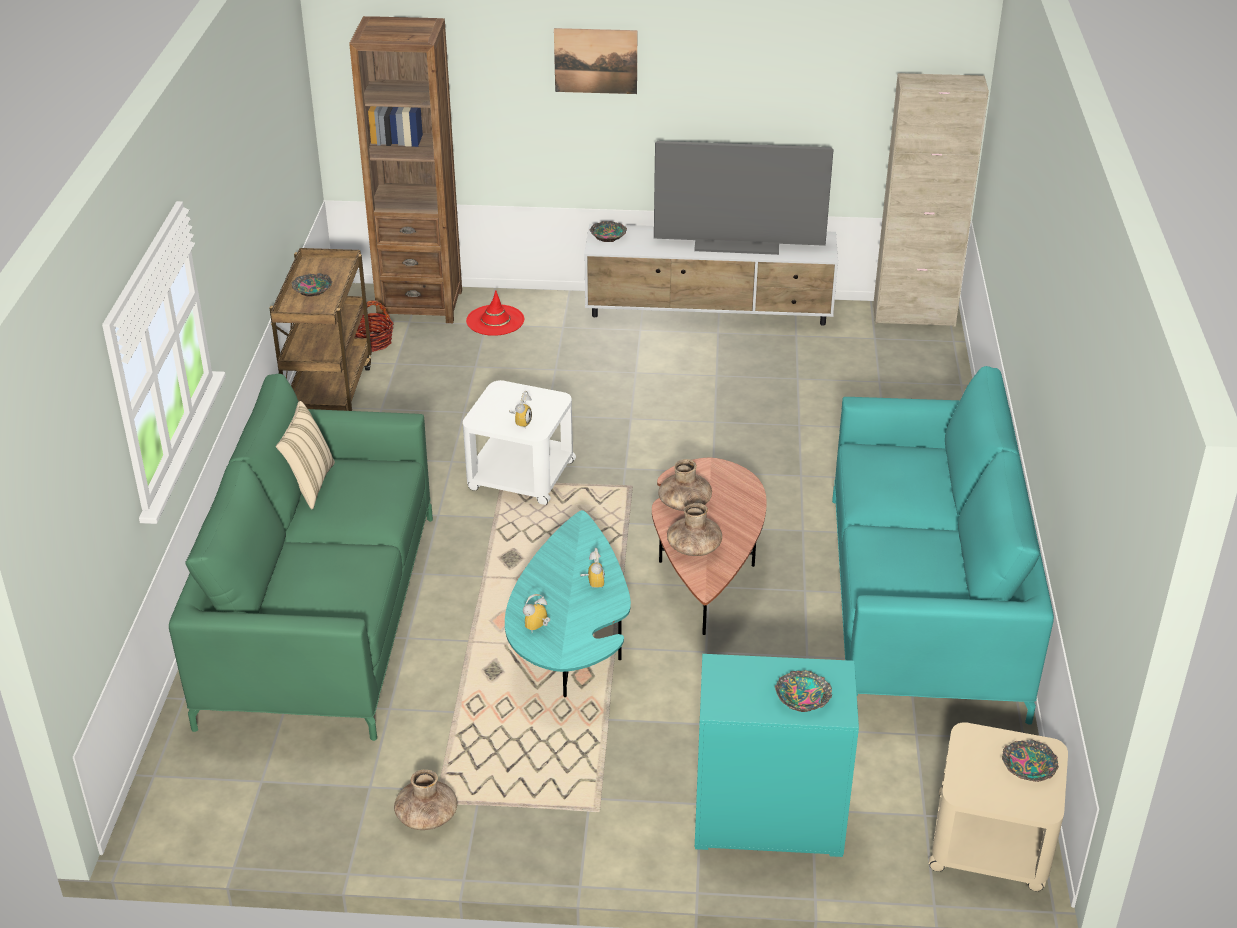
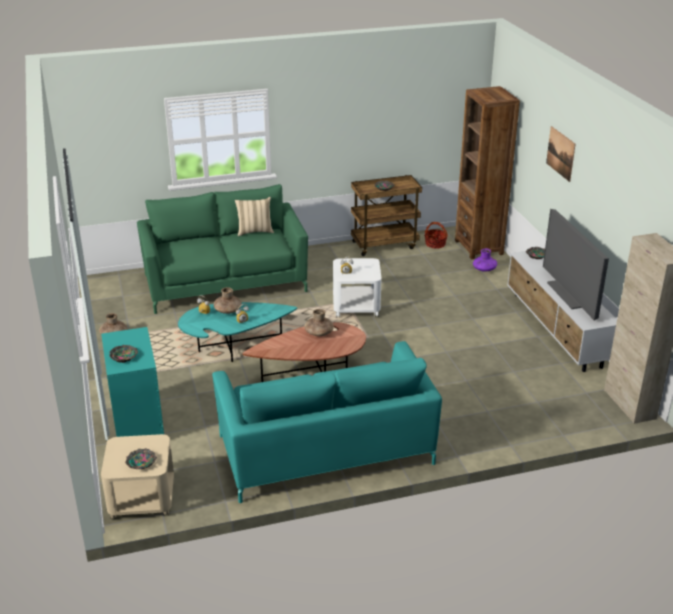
camera: 70 degrees right, 5 degrees down
(495, 320) = (484, 269): red hat -> purple vase
(694, 548) = (283, 342): brown vase -> brown vase (228, 311)

